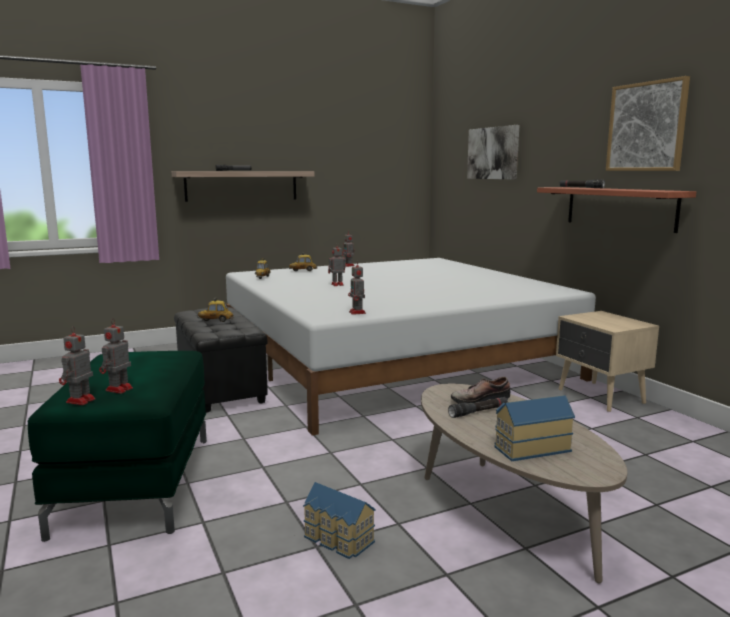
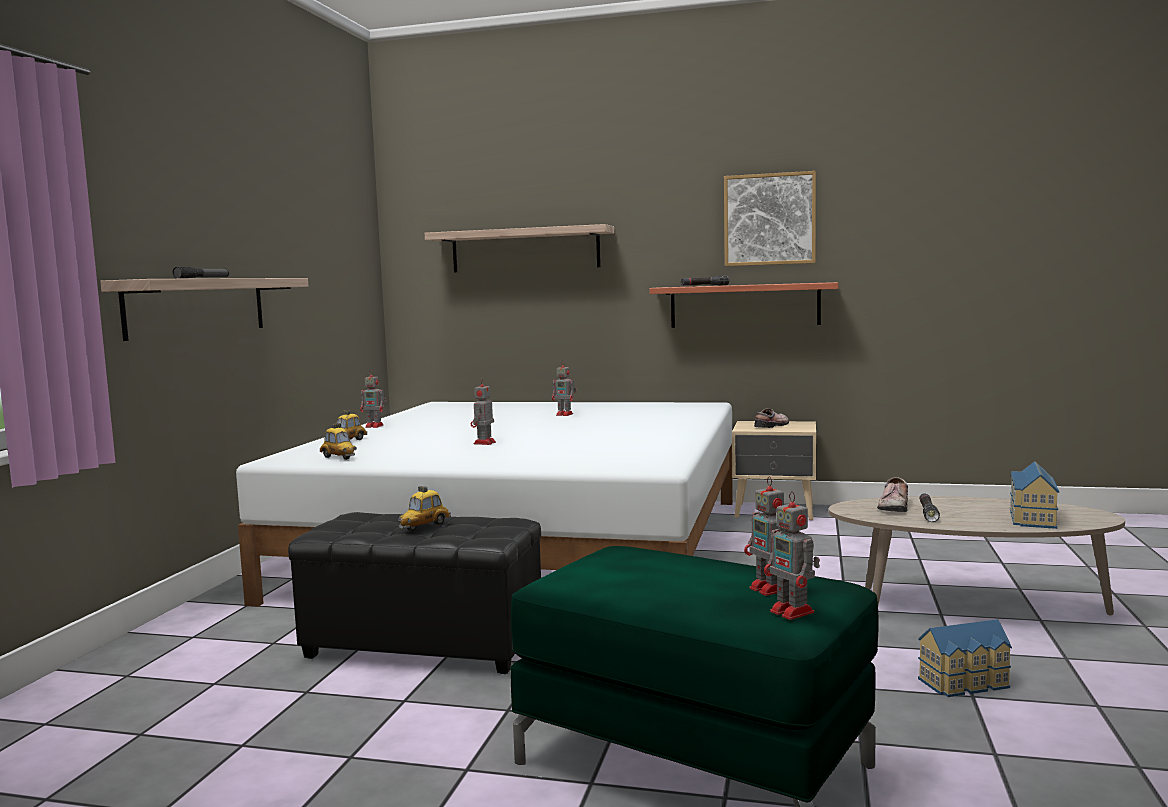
camera: 50 degrees left, 5 degrees down
(357, 313) = (660, 456): toy robot -> toy robot (565, 414)
(493, 153) = (525, 250): picture -> shelf
(606, 320) = (773, 425): none -> shoe

